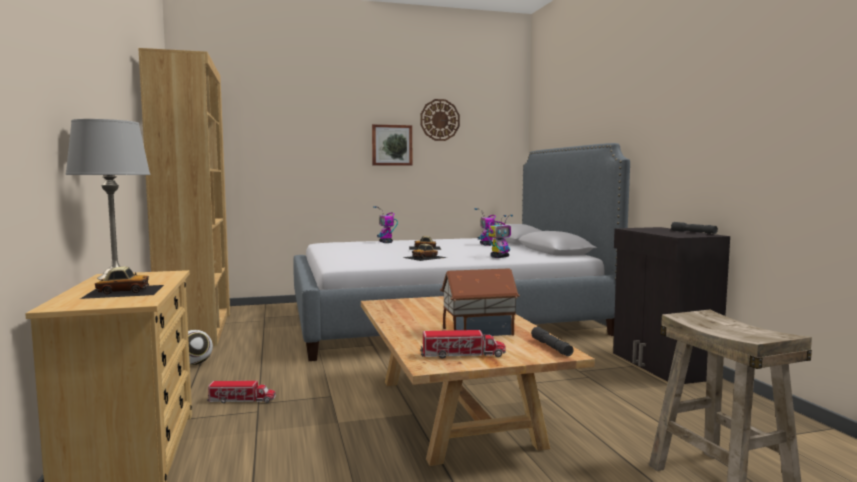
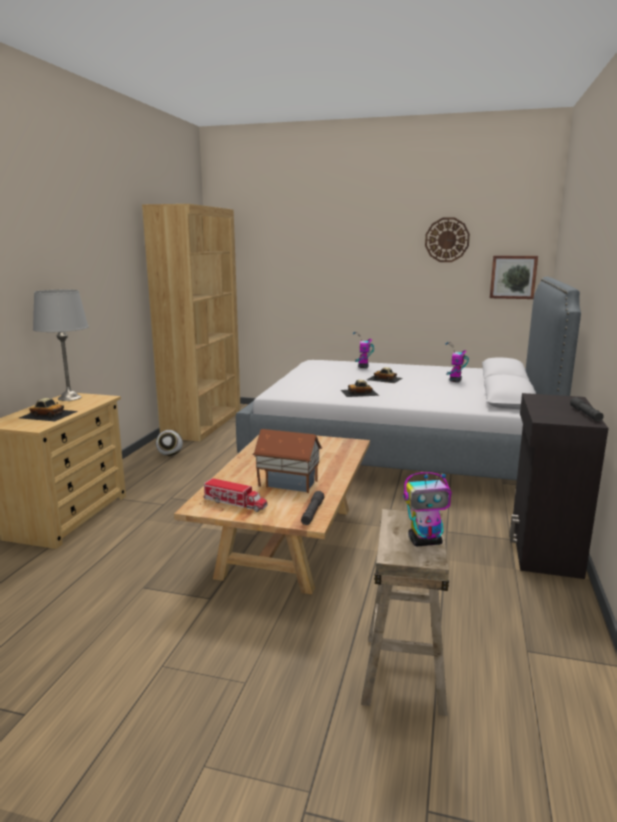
camera: 30 degrees right, 10 degrees up
(242, 400) = (164, 493): toy truck -> none
(391, 145) = (394, 267): picture -> picture (513, 277)
(500, 257) = (429, 402): toy robot -> toy robot (425, 541)

